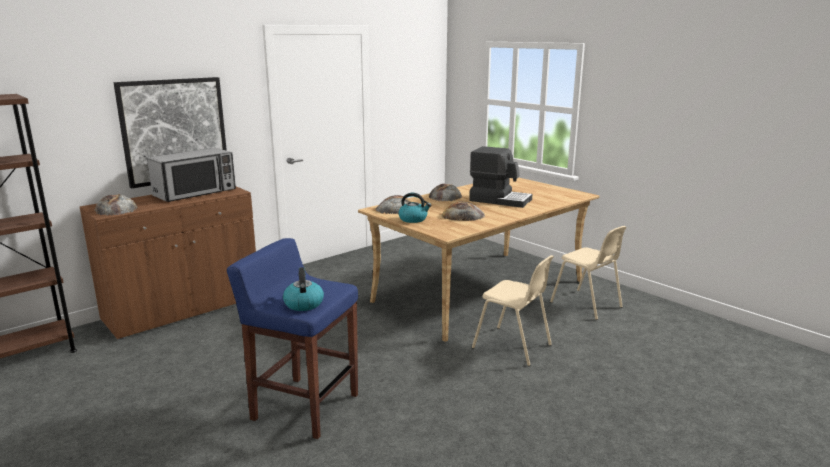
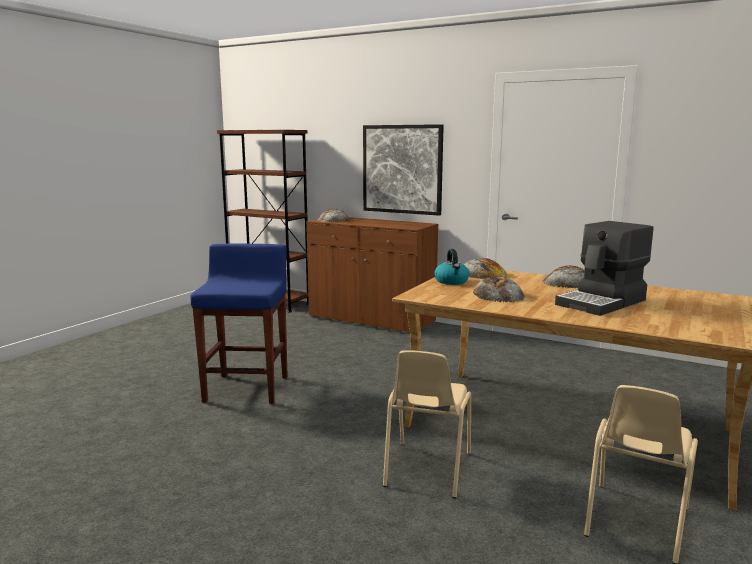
camera: 70 degrees right, 5 degrees down
(195, 193) = (394, 223): microwave -> none
(303, 303) = (220, 287): kettle -> none
(500, 200) = (602, 302): coffee machine -> coffee machine turned 45 degrees clockwise

